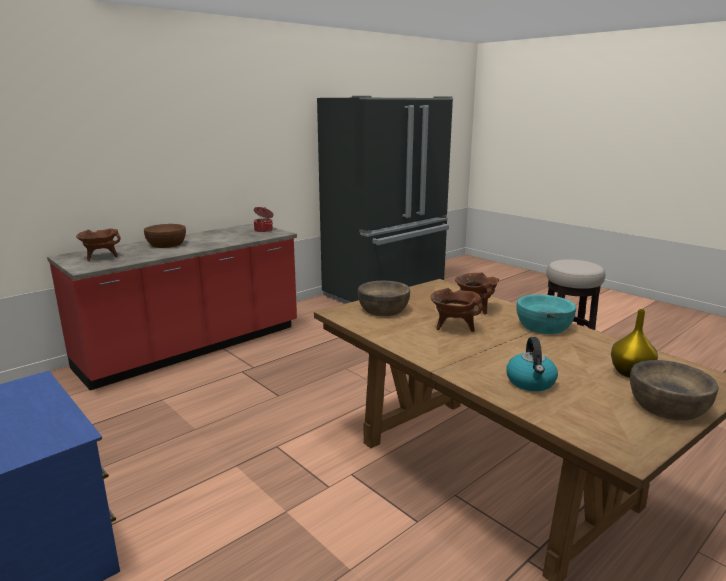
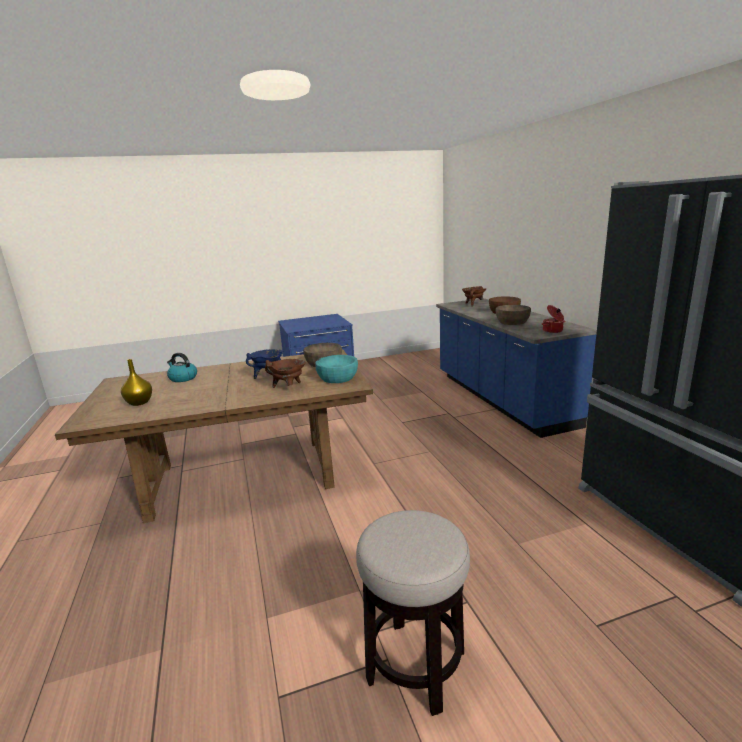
camera: 115 degrees right, 0 degrees up
(193, 348) = (501, 399): red counter -> blue counter
(454, 327) = (268, 375): brown cooking pot -> blue cooking pot
(543, 326) = (226, 399): turquoise bowl -> turquoise bowl (337, 378)
(667, 406) = (108, 399): brown bowl -> brown bowl (512, 322)

